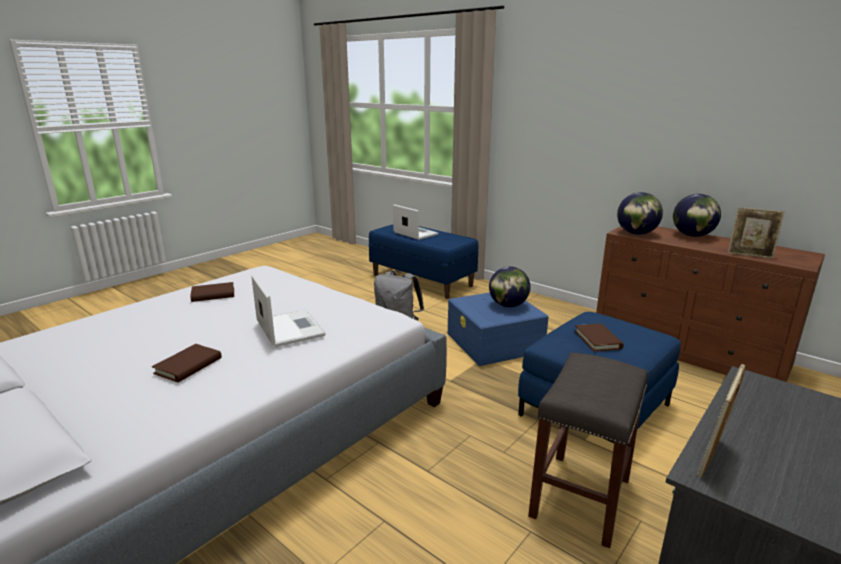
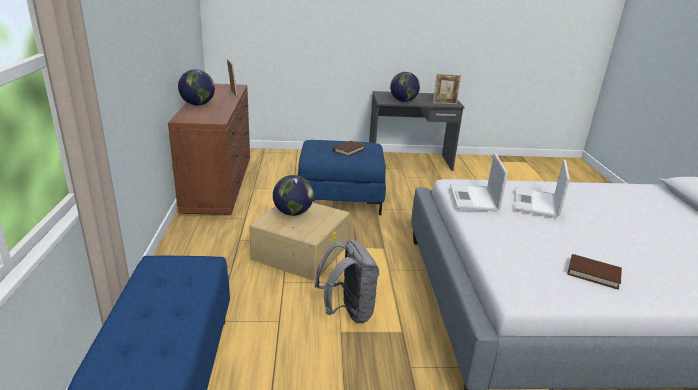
camera: 135 degrees left, 5 degrees up
(188, 366) = (617, 210): brown book -> none
(415, 233) = (156, 323): laptop -> laptop (474, 199)
(494, 342) = (301, 251): blue storage box -> beige storage box
(580, 496) = (412, 188): grey stool -> none
(636, 234) = (215, 117): globe -> globe (403, 101)

